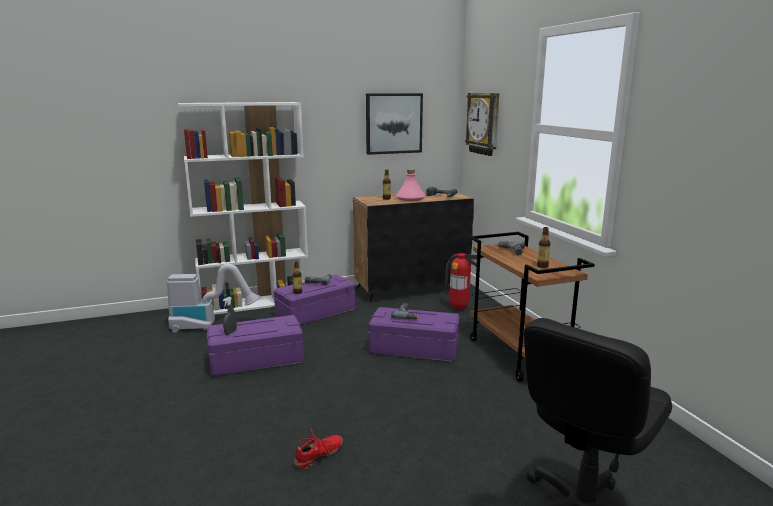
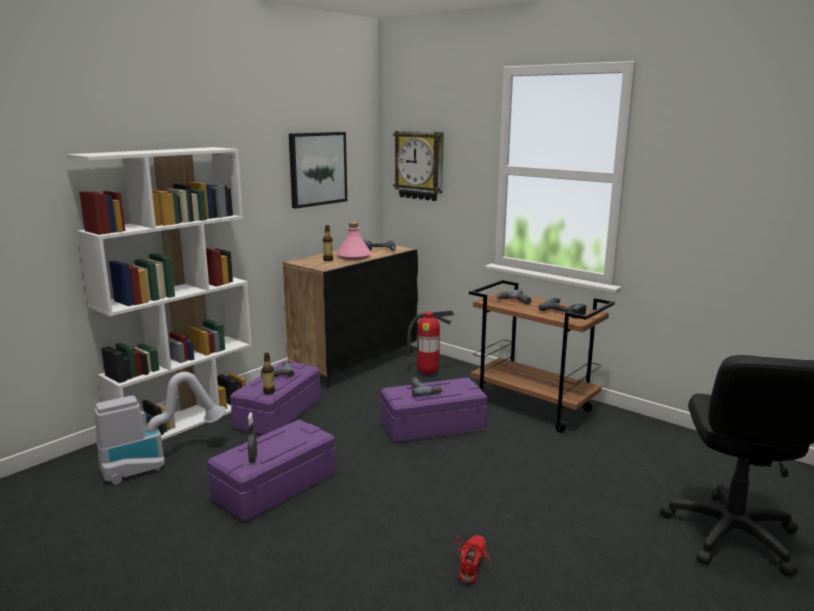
camera: 30 degrees left, 0 degrees up
(542, 266) = (564, 311): bottle -> power drill

